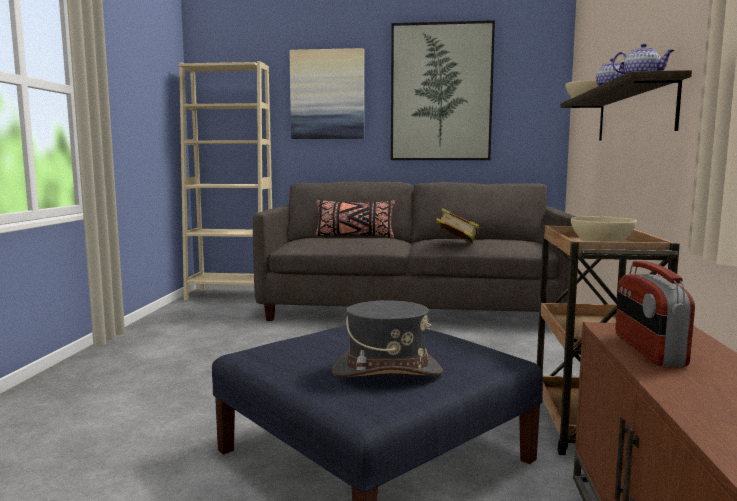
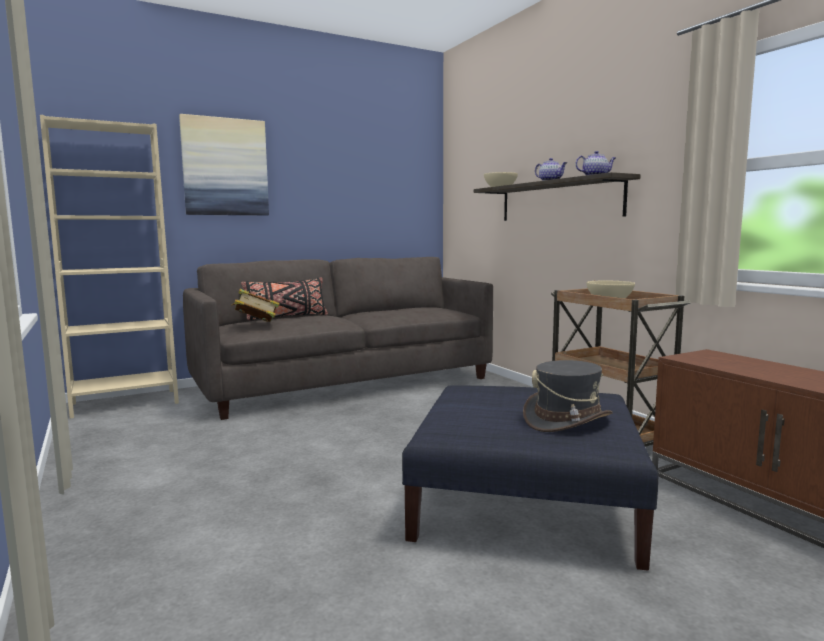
camera: 35 degrees left, 0 degrees up
(441, 92) = (340, 172): picture -> none
(457, 244) = (400, 315): book -> book (256, 324)
(647, 350) = (733, 366): radio -> none

